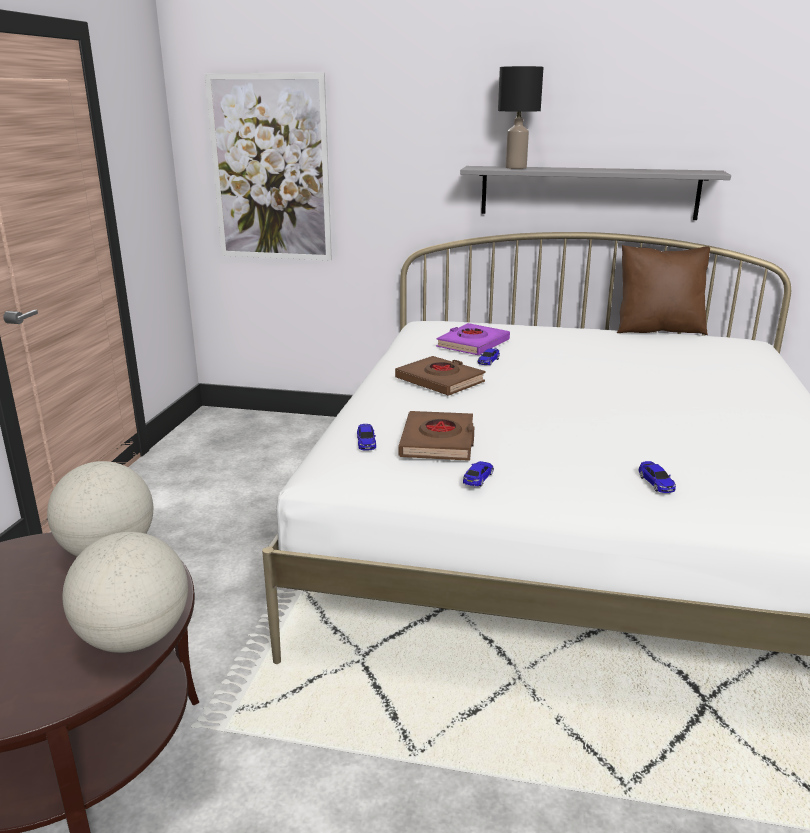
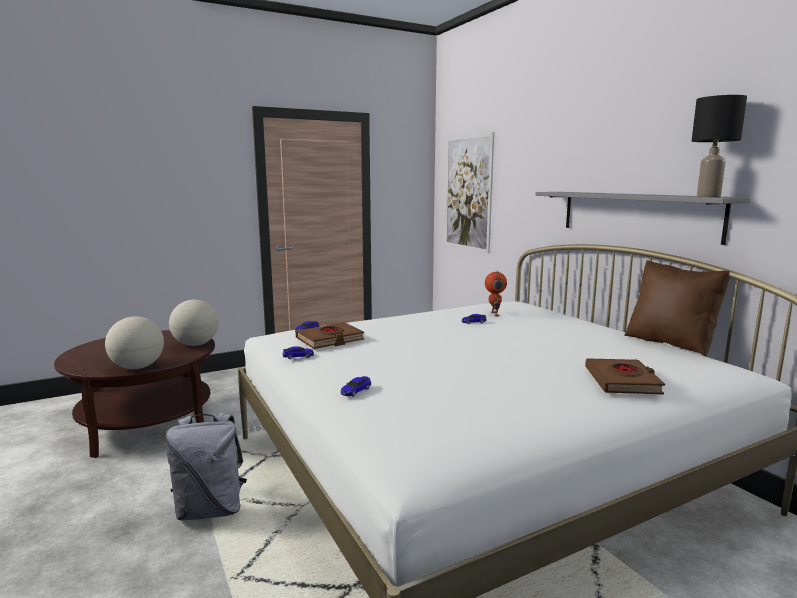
camera: 50 degrees right, 10 degrees down
(440, 381) = (417, 322): brown book -> brown book (622, 381)
(445, 763) = (211, 509): none -> grey backpack
(472, 344) = (494, 314): purple book -> toy robot
(515, 168) = (577, 192): black table lamp -> black table lamp (708, 196)

